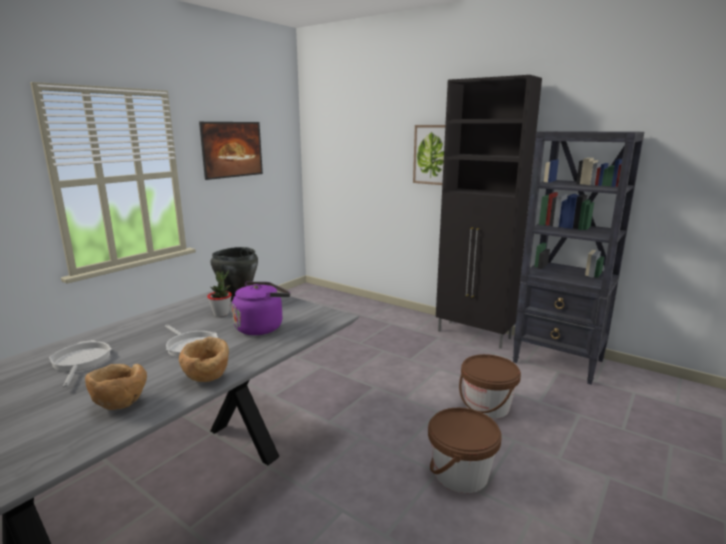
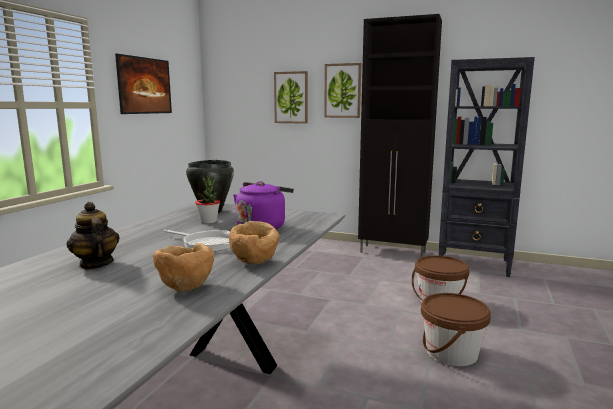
camera: 15 degrees left, 5 degrees down
(80, 362) = (95, 264): frying pan -> teapot
(382, 159) = (291, 97): none -> picture

